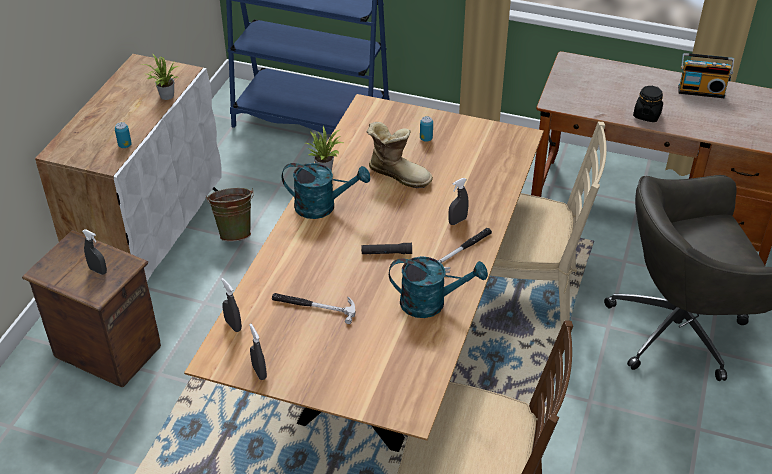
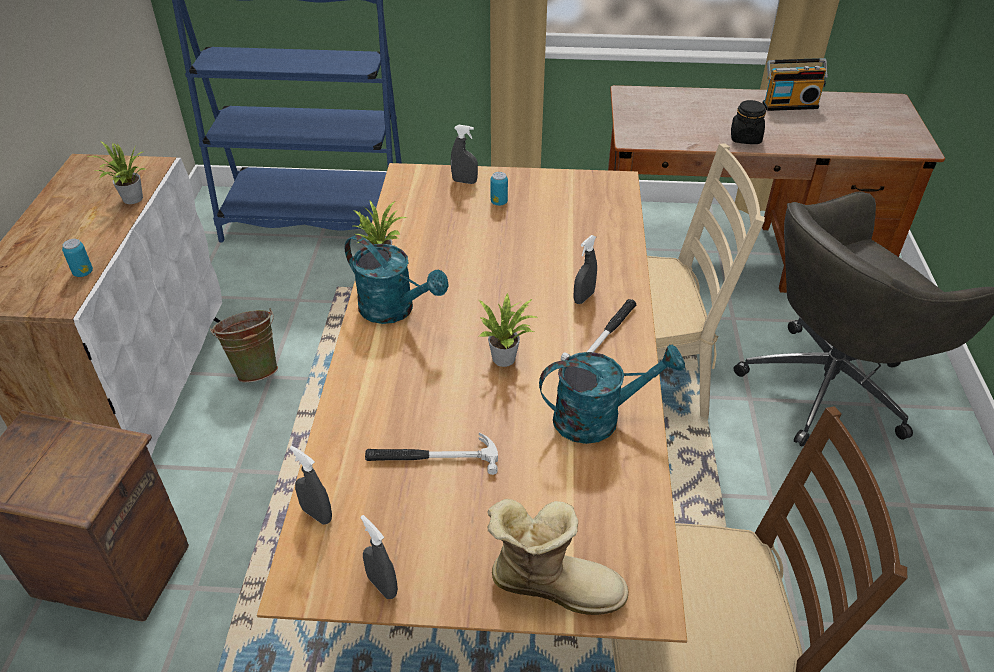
camera: 15 degrees left, 0 degrees up
(98, 270) = (74, 464): grey spray bottle -> grey spray bottle (464, 181)
(323, 206) = (395, 310): turquoise watering can -> turquoise watering can turned 45 degrees clockwise
(386, 253) = (507, 358): black flashlight -> potted plant
(399, 174) = (481, 250): boot -> boot (553, 583)

